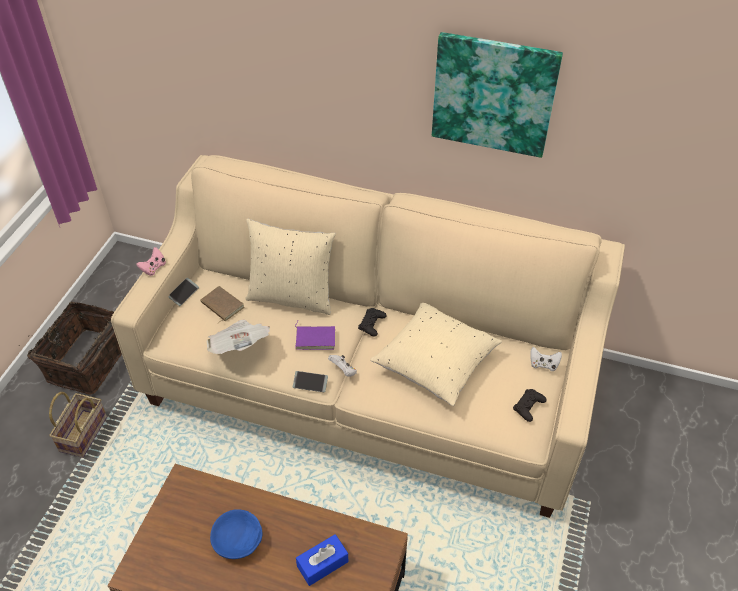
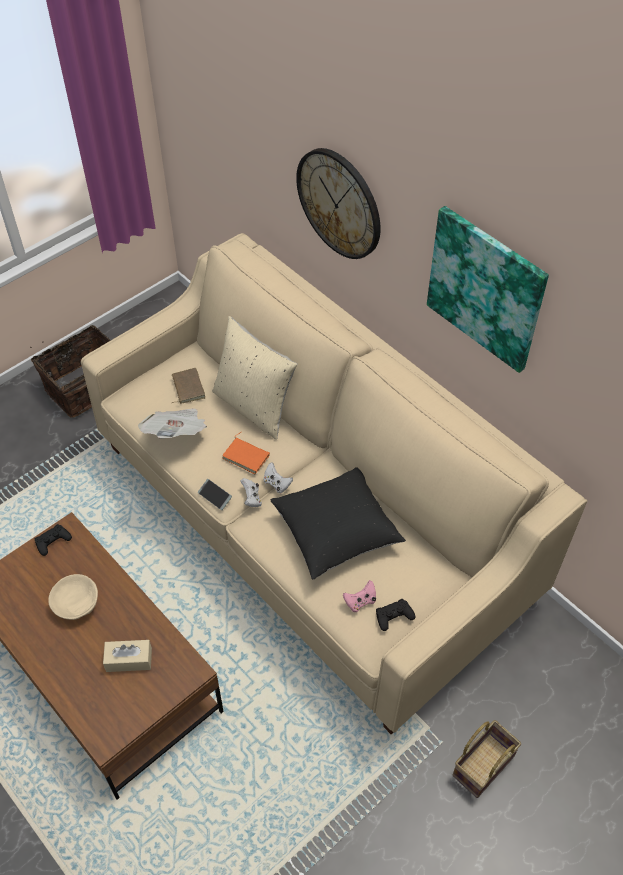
camera: 30 degrees right, 5 degrees up
(83, 432) = (46, 448): basket -> basket (483, 763)
(153, 268) = (144, 327): pink game controller -> pink game controller (360, 601)
(184, 294) = (165, 362): phone -> none
(238, 541) = (77, 604): blue bowl -> beige bowl
(314, 79) = (339, 203): none -> wall clock
(315, 338) = (247, 456): purple book -> orange book
(322, 564) = (129, 660): blue tissue box -> beige tissue box
(372, 324) = (308, 466): black game controller -> black game controller (53, 541)
(435, 363) = (336, 532): beige pillow -> black pillow
(543, 364) = (440, 583): white game controller -> white game controller (277, 484)

